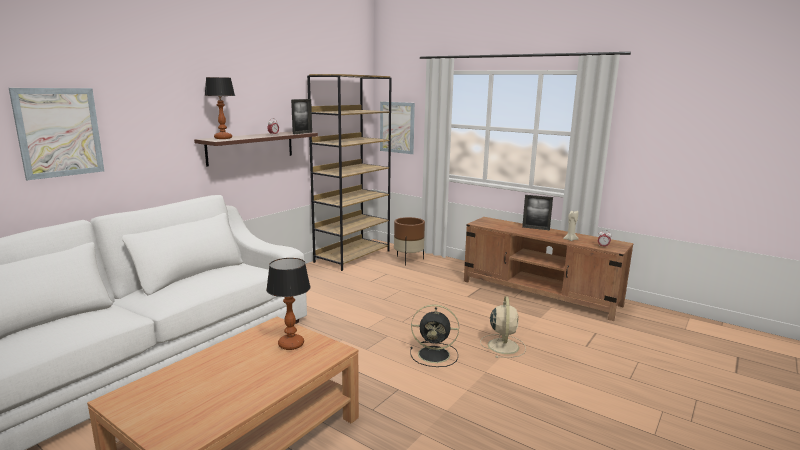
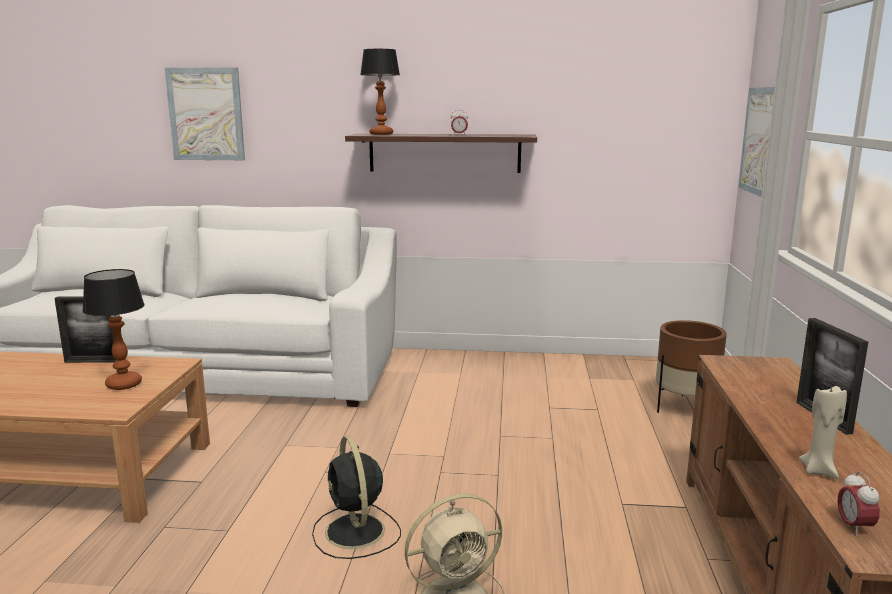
camera: 60 degrees right, 0 degrees up
(302, 133) = (510, 135): picture frame -> picture frame (92, 361)
(352, 256) = (618, 368): brown bookcase -> none

